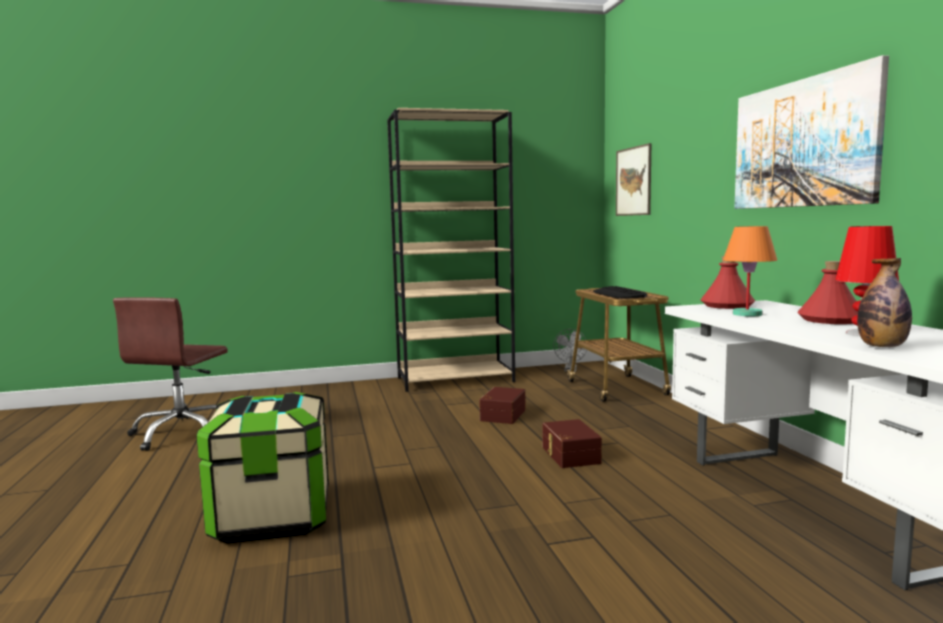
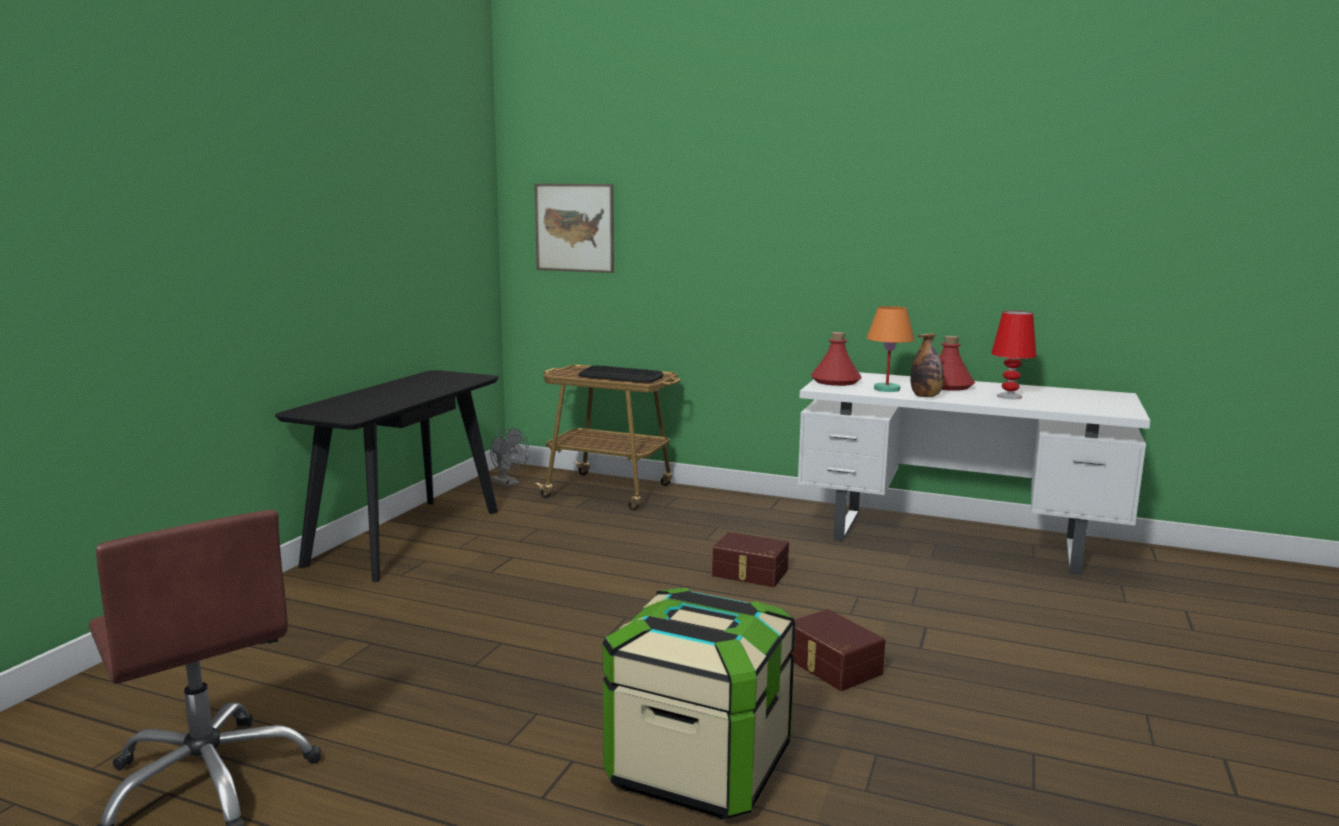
camera: 55 degrees left, 5 degrees up
(456, 379) = (405, 536): beige bookcase -> black console table
(501, 415) = (586, 559): brown storage box -> brown storage box (831, 666)
(803, 144) = (864, 221): picture -> none
(882, 346) = (1056, 406): bottle -> bottle (926, 396)

